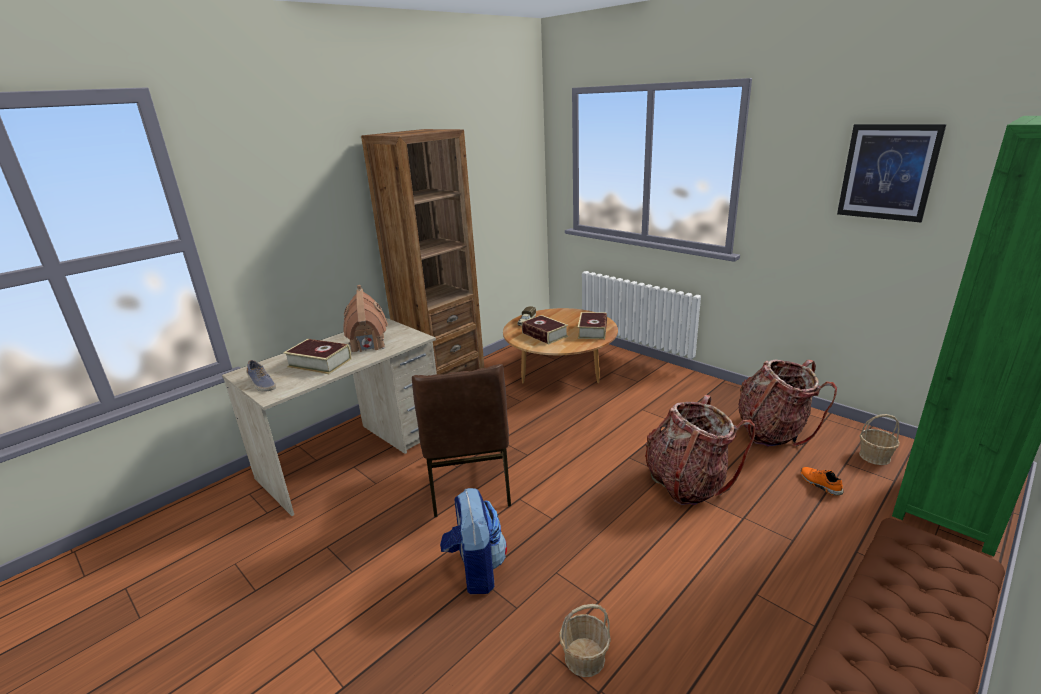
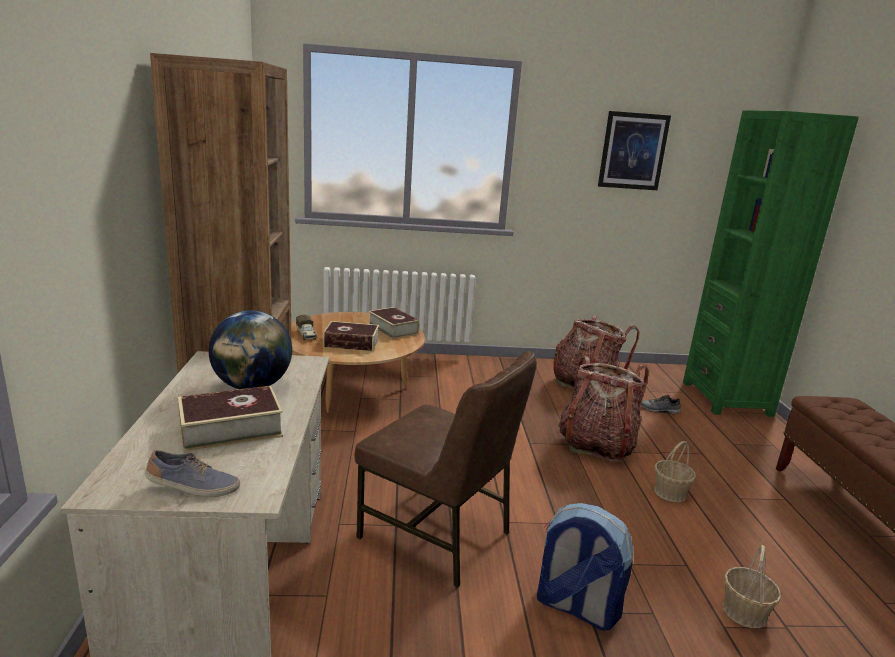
camera: 50 degrees left, 5 degrees down
(368, 344) = (252, 386): toy house -> globe
(819, 484) = (659, 410): orange shoe -> grey shoe
(875, 456) = (655, 381): basket -> basket (670, 492)

